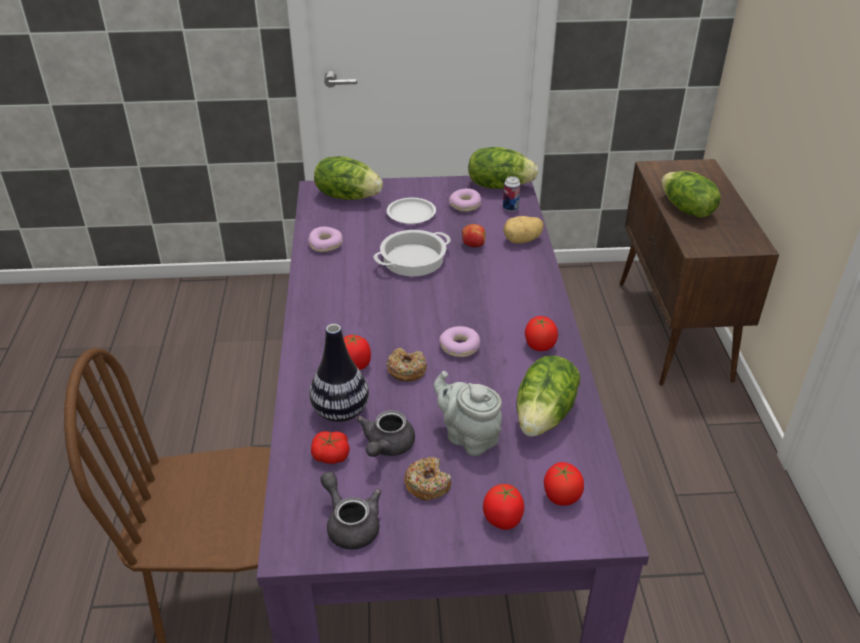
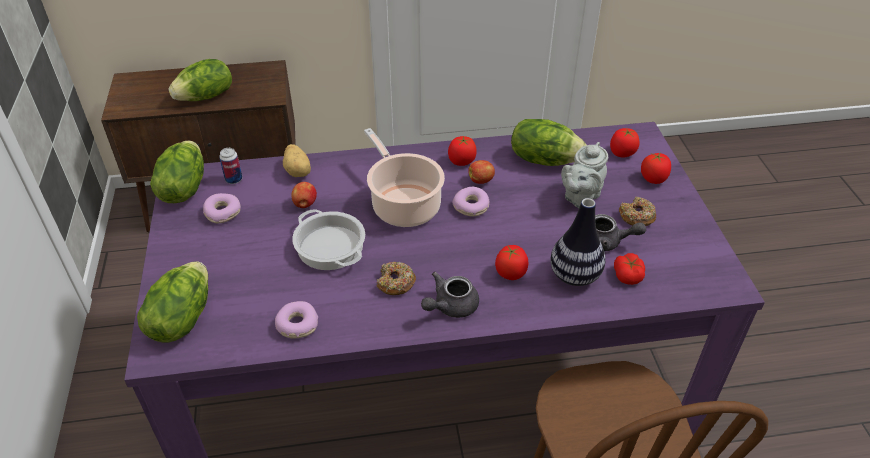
camera: 95 degrees left, 5 degrees up
(350, 524) = (692, 255): grey teapot -> grey teapot (450, 306)
(406, 370) = (509, 238): donut -> donut (395, 283)
(411, 214) = (236, 255): white plate -> none
(467, 302) = (404, 204): none -> cooking pot
(504, 358) = (481, 180): none -> apple

